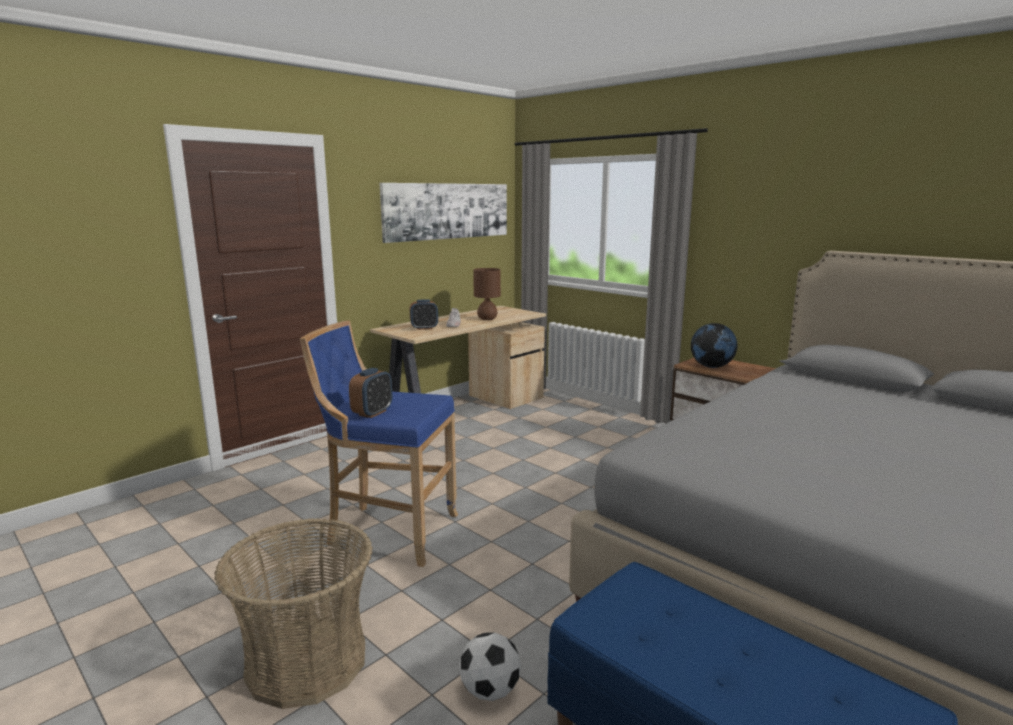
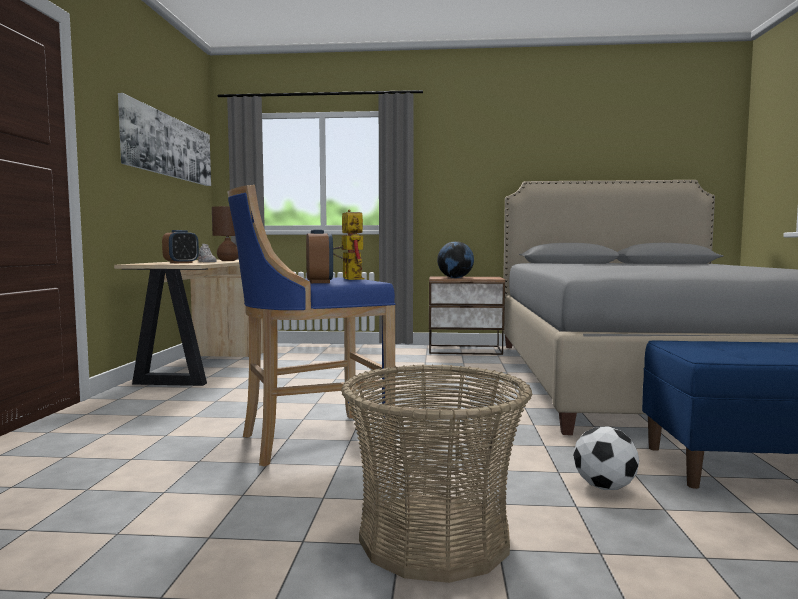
camera: 40 degrees left, 10 degrees down
(426, 403) = (349, 278): none -> toy robot

